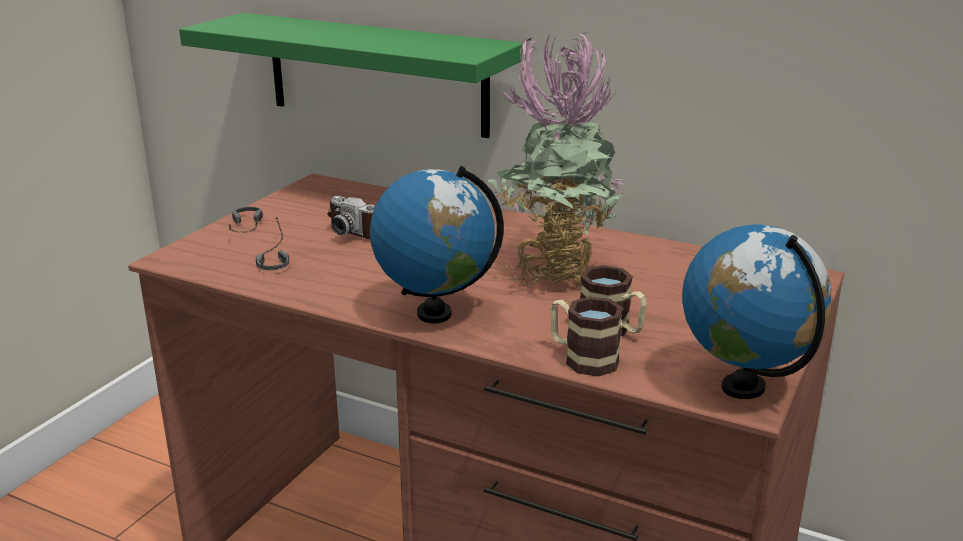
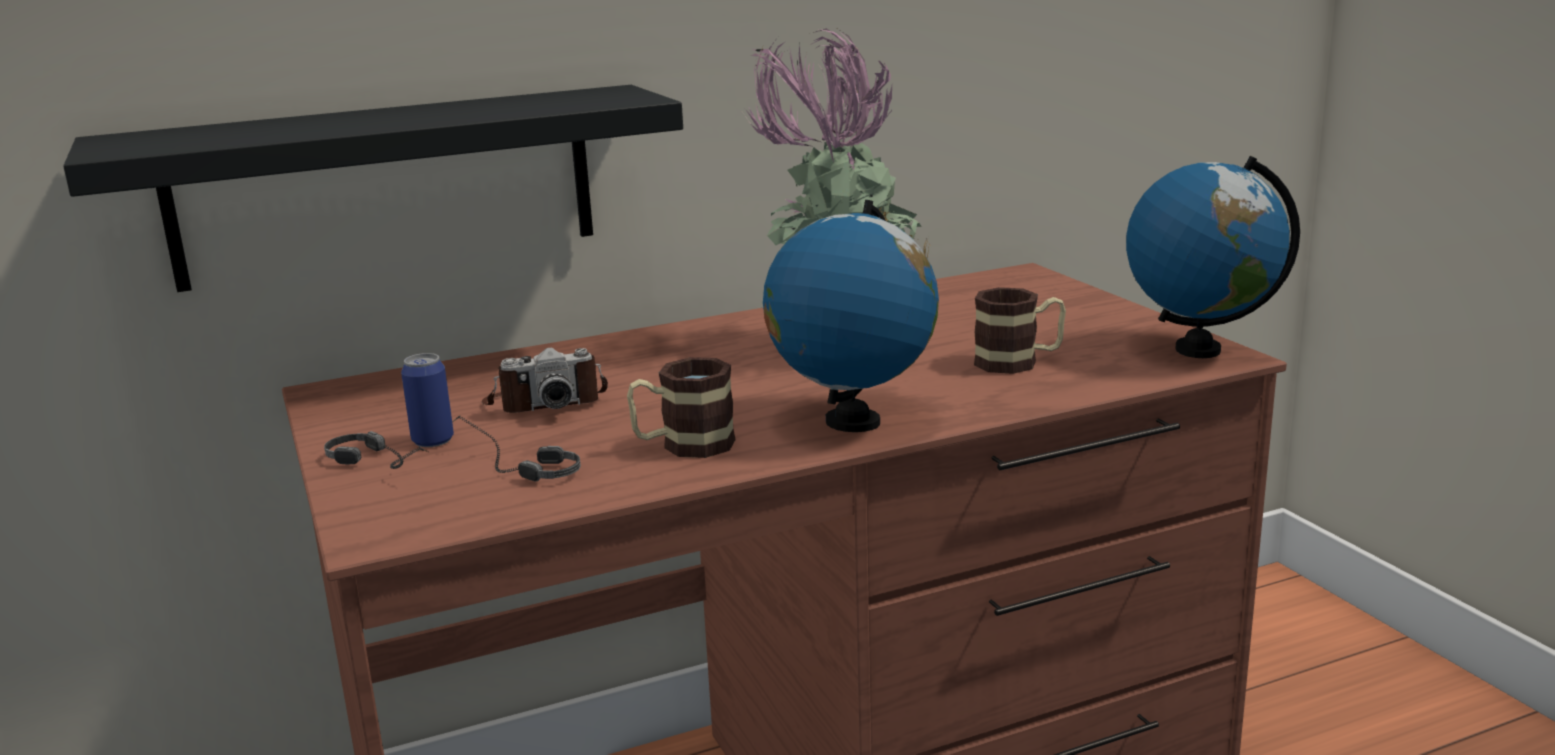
camera: 50 degrees left, 5 degrees down
(284, 227) = (433, 440): none -> can
(376, 74) = (385, 186): green shelf -> black shelf
(582, 358) = (1059, 388): mug -> mug (683, 445)

